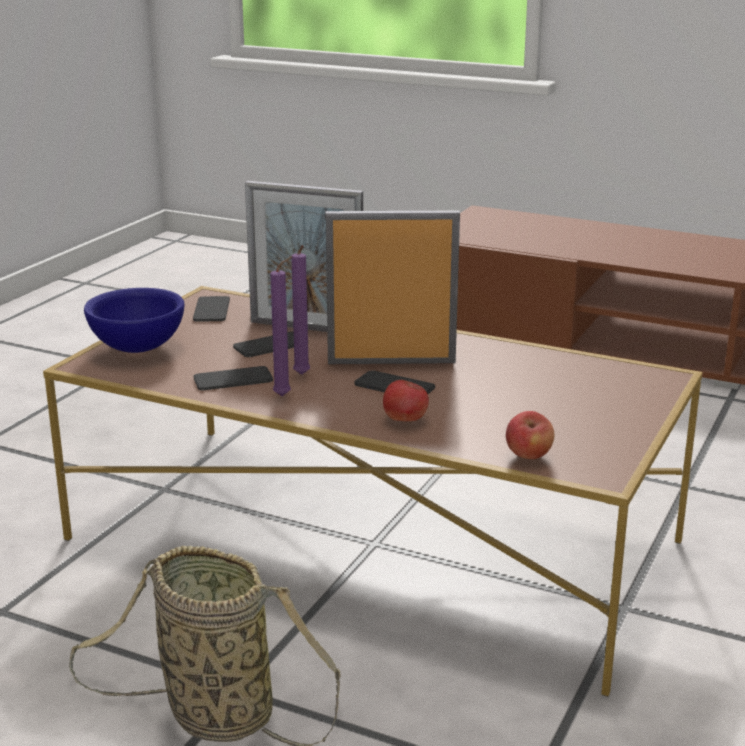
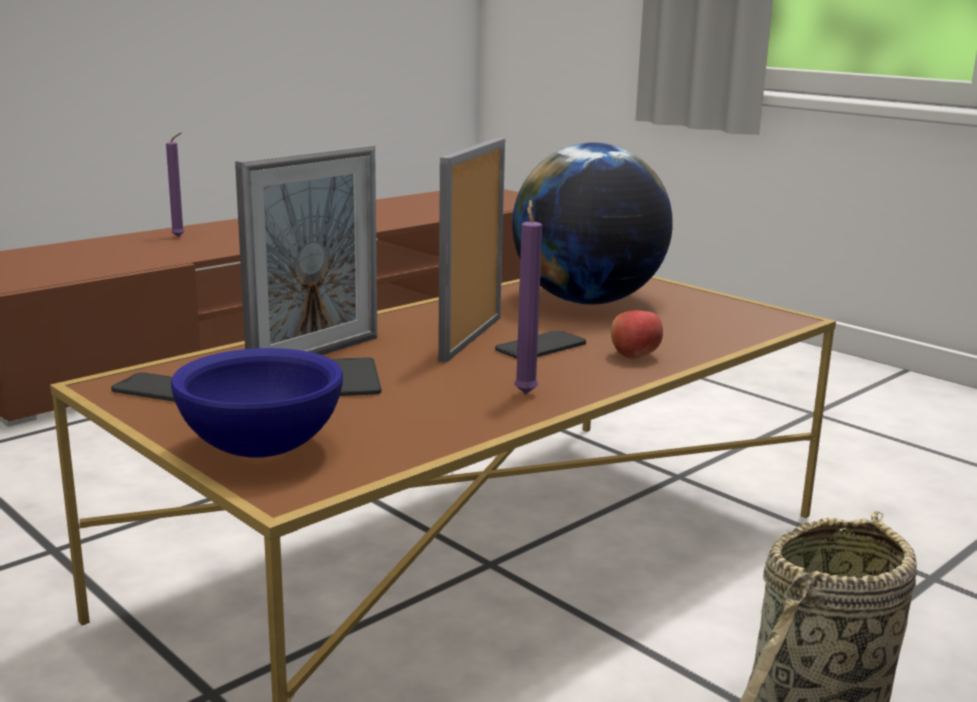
camera: 70 degrees left, 5 degrees down
(233, 379) = (448, 410): phone -> none
(302, 376) = (471, 377): purple candle -> purple candle (180, 237)
(528, 456) = (743, 331): apple -> none
(546, 385) = (587, 301): none -> globe

